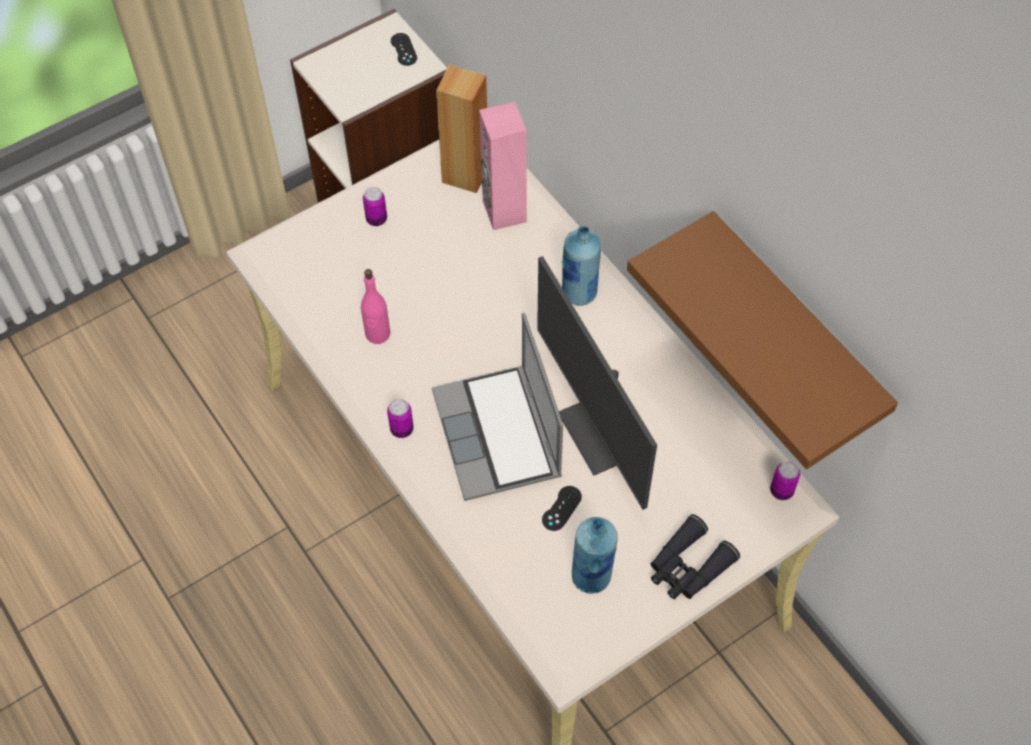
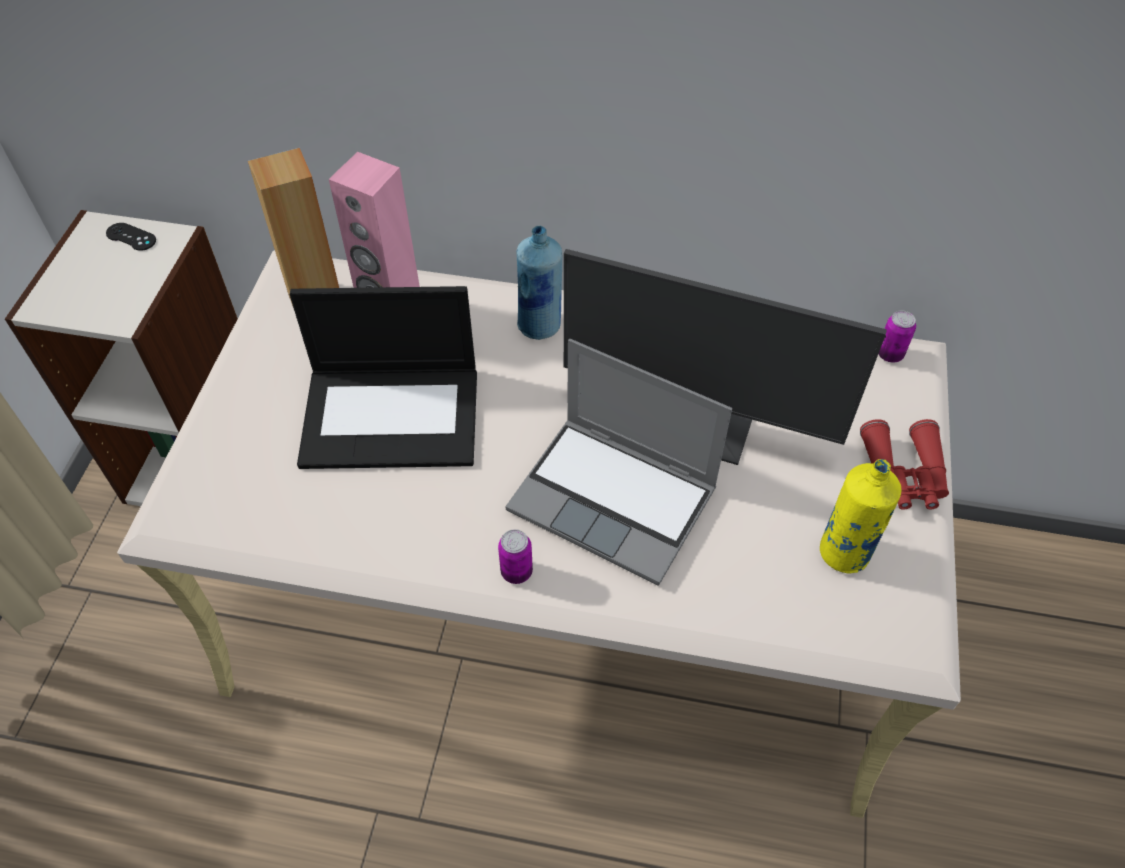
camera: 45 degrees left, 5 degrees down
(376, 219) = (266, 400): can -> none
(377, 334) = (388, 503): pink bottle -> none
(434, 284) = (393, 415): none -> laptop
(561, 508) = (747, 516): black game controller -> none
(592, 576) = (844, 552): blue bottle -> yellow bottle
(688, 567) = (904, 474): black binoculars -> red binoculars
(794, 330) = (848, 163): brown shelf -> none

